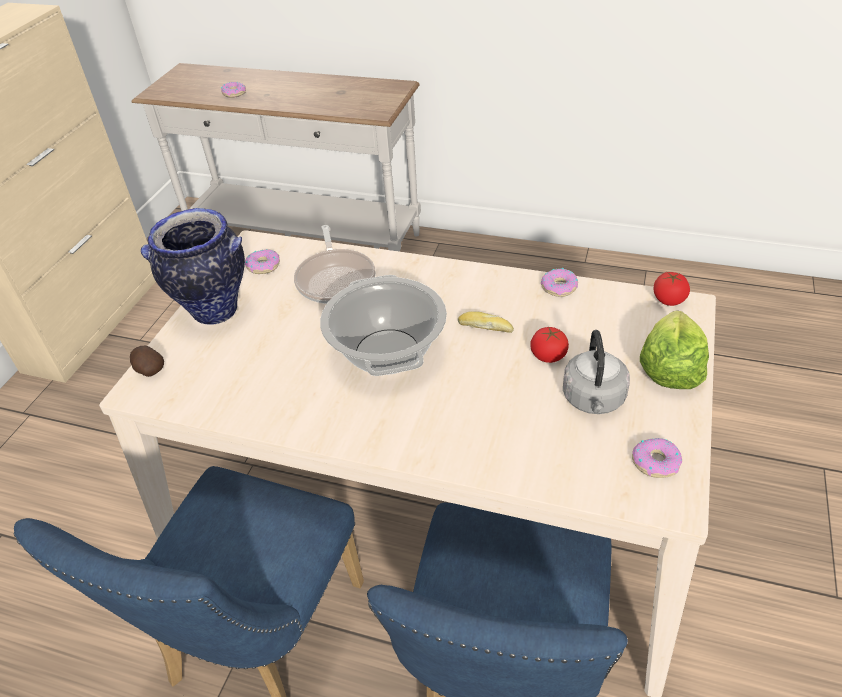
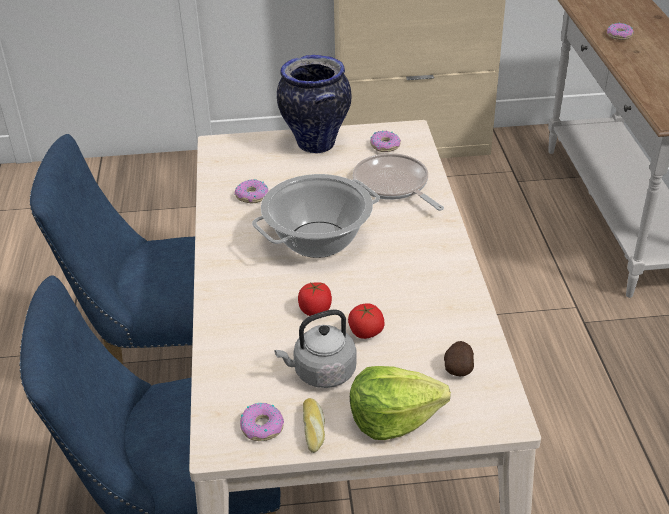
camera: 65 degrees right, 5 degrees down
(149, 370) = (239, 141): potato -> potato (458, 368)
(336, 279) = (393, 185): frying pan -> frying pan turned 90 degrees clockwise
(485, 327) = (382, 285): bread -> bread (314, 429)
(559, 287) = (472, 318): donut -> donut (252, 196)
(669, 299) = (506, 401): tomato -> tomato (315, 310)

